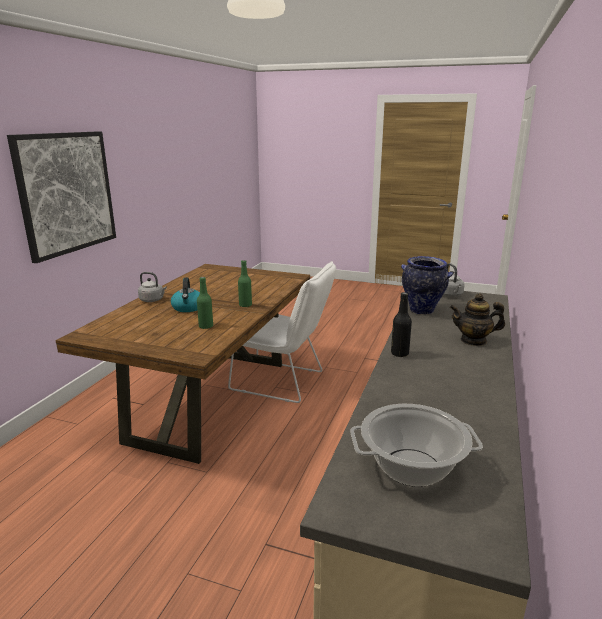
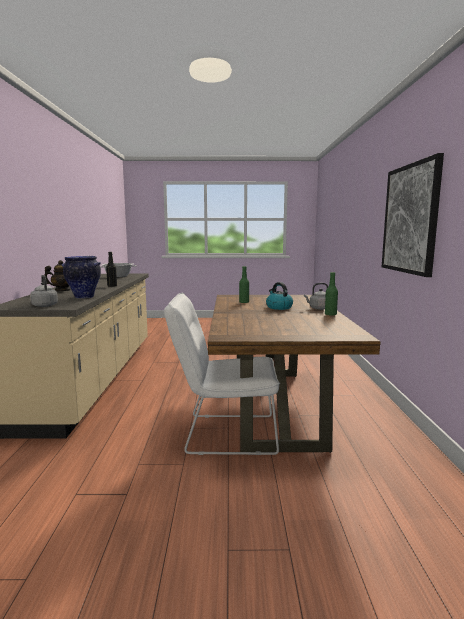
camera: 160 degrees right, 10 degrees down
(245, 305) = (237, 312): green bottle -> green bottle (330, 314)

